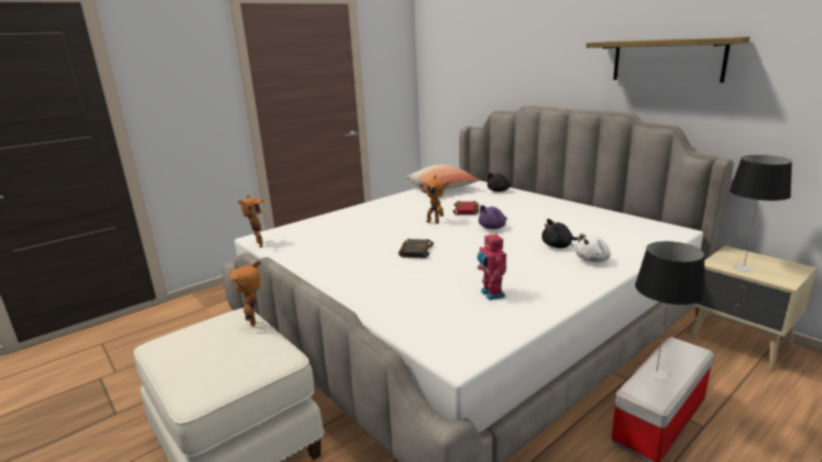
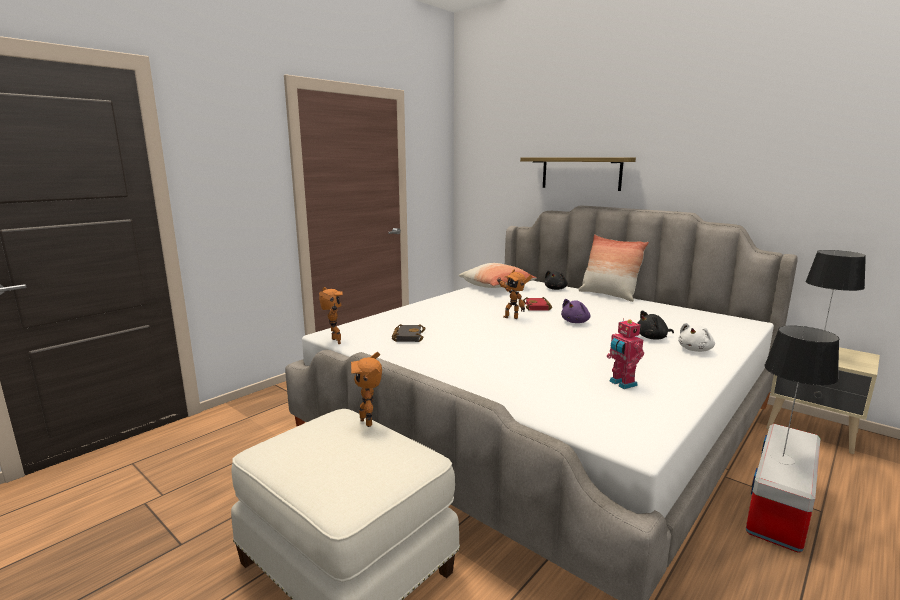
camera: 10 degrees left, 5 degrees down
(415, 251) = (512, 345): black book -> black book (407, 336)
(548, 198) = (608, 295): none -> pillow
(667, 60) = (727, 164): shelf -> shelf (581, 173)

